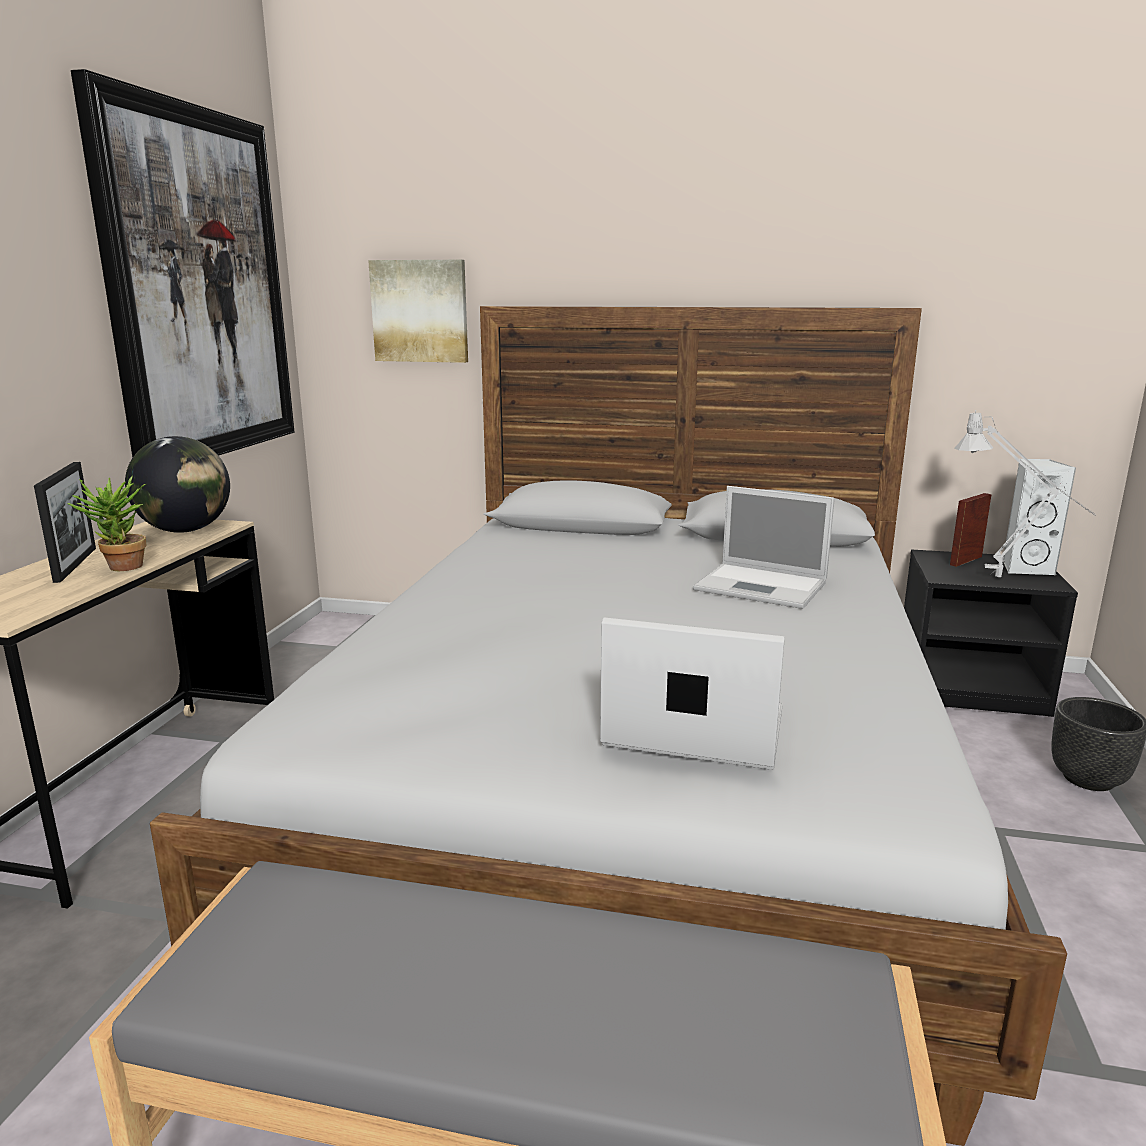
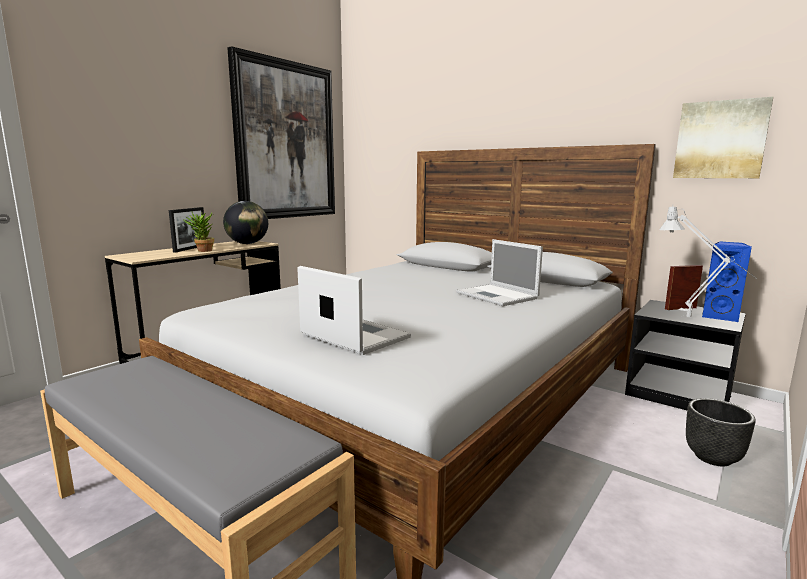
camera: 25 degrees right, 5 degrees down
(420, 311) = (394, 155): picture -> picture (720, 140)
(1025, 568) = (720, 316): white speaker -> blue speaker

